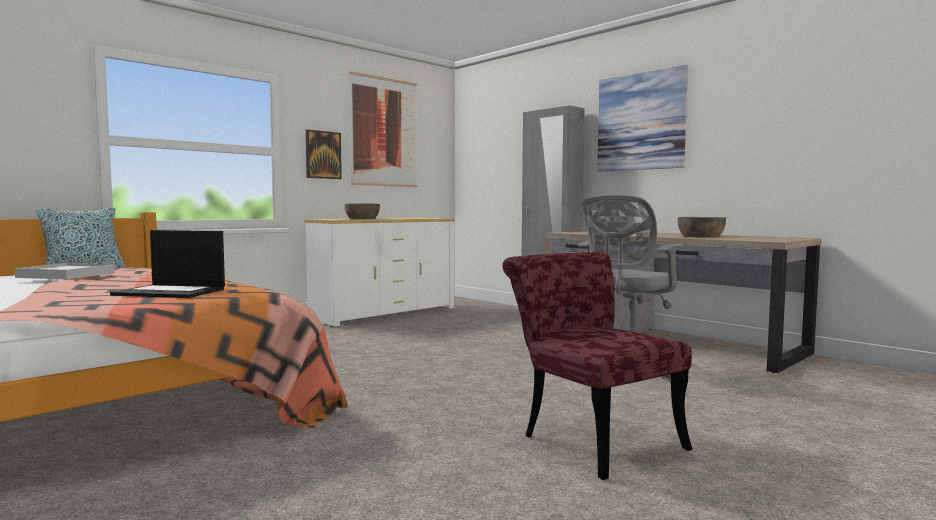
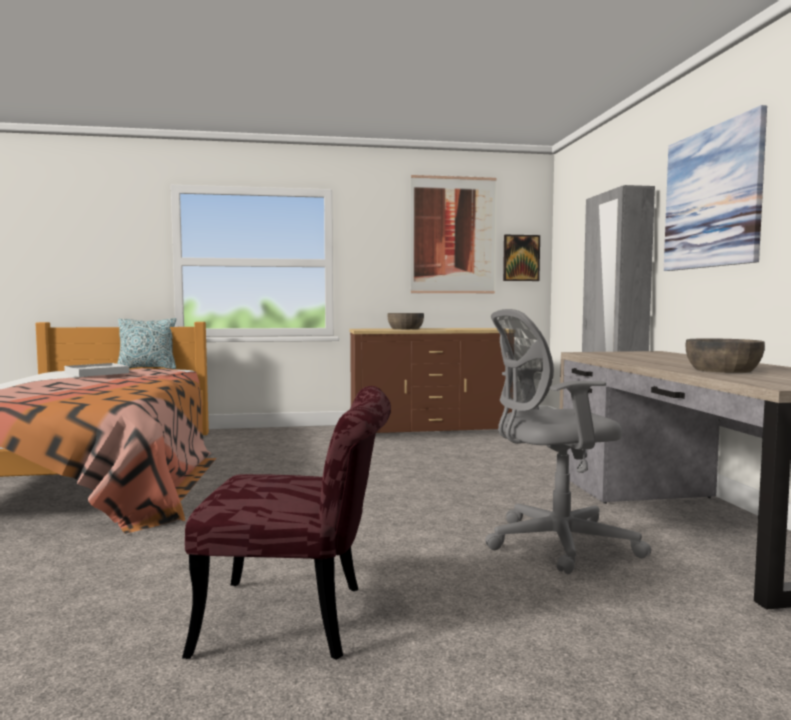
camera: 35 degrees right, 0 degrees up
(172, 292) = (74, 394): laptop -> none
(323, 155) = (379, 263): picture -> picture (521, 258)
(384, 314) = (429, 431): white dresser -> brown dresser
(591, 438) = (301, 619): red chair -> red chair turned 90 degrees clockwise

